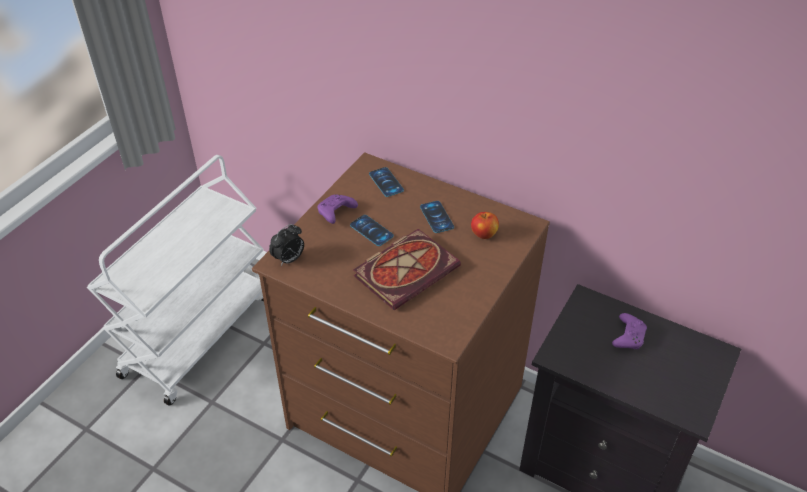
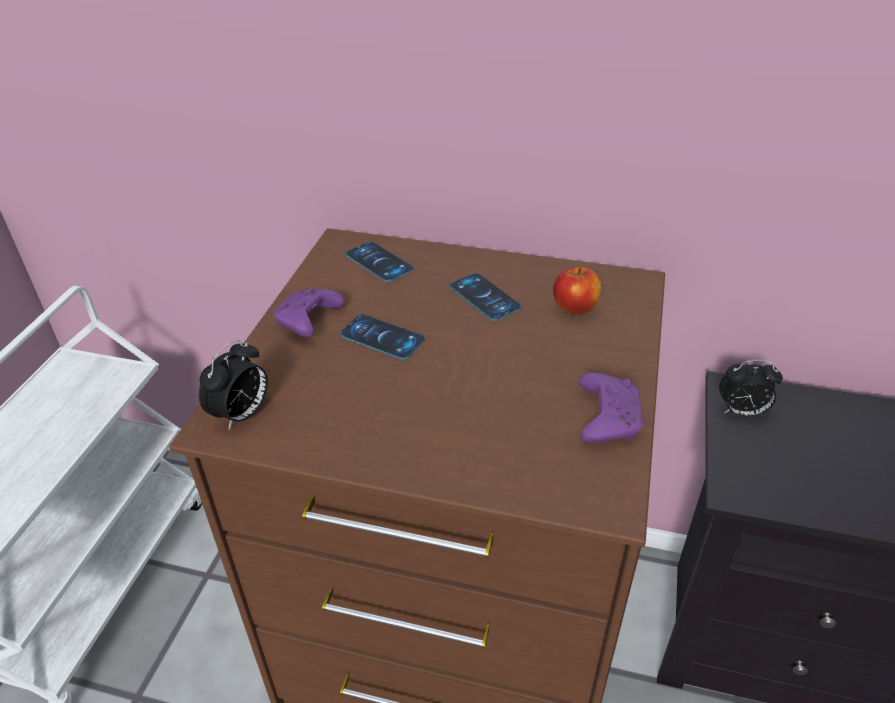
camera: 15 degrees left, 5 degrees down
(407, 269) = (471, 388): book -> none
(583, 313) = (741, 412): none -> alarm clock
(628, 336) = (828, 432): purple game controller -> purple game controller (606, 417)

